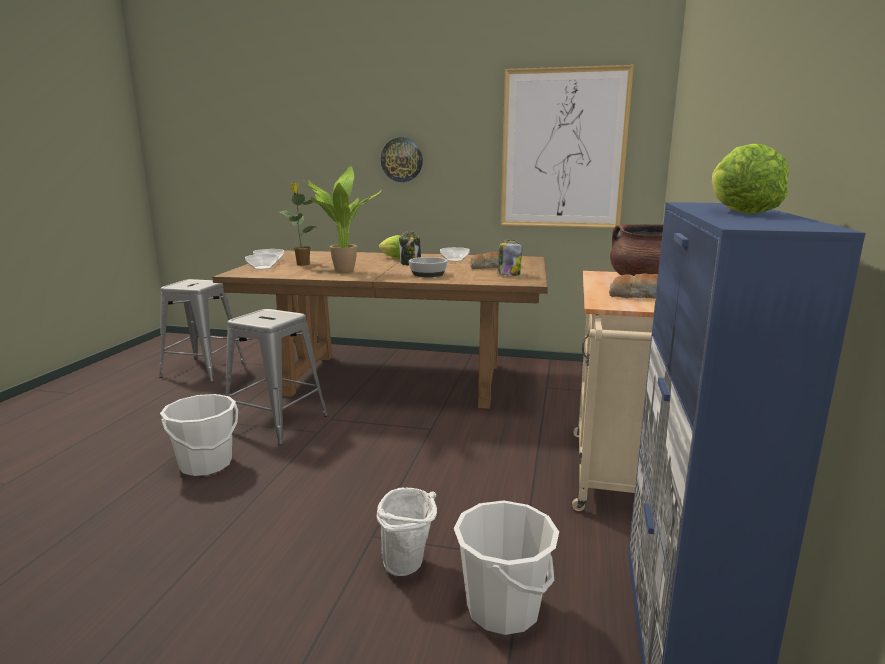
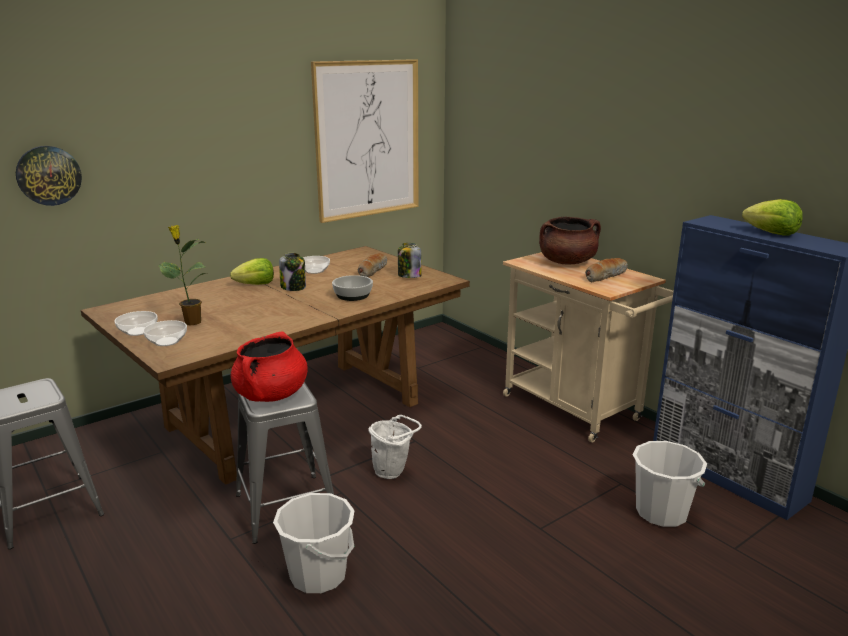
camera: 50 degrees left, 5 degrees up
(264, 316) = (271, 395): none -> red cooking pot
(341, 271) = (267, 317): potted plant -> none
(402, 160) = (208, 166): wall clock -> wall clock (48, 175)
(409, 567) = (592, 528): white bucket -> white bucket (393, 472)

